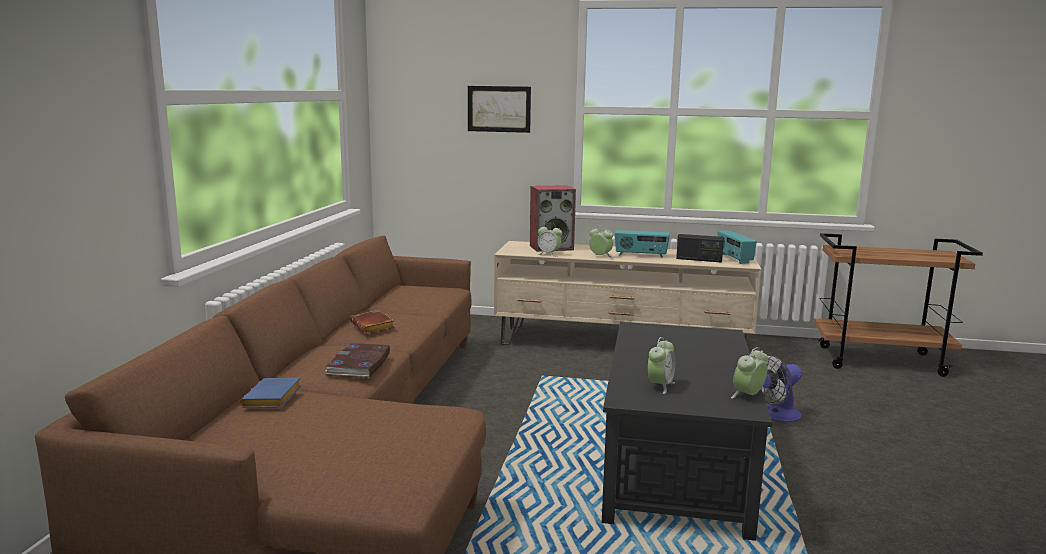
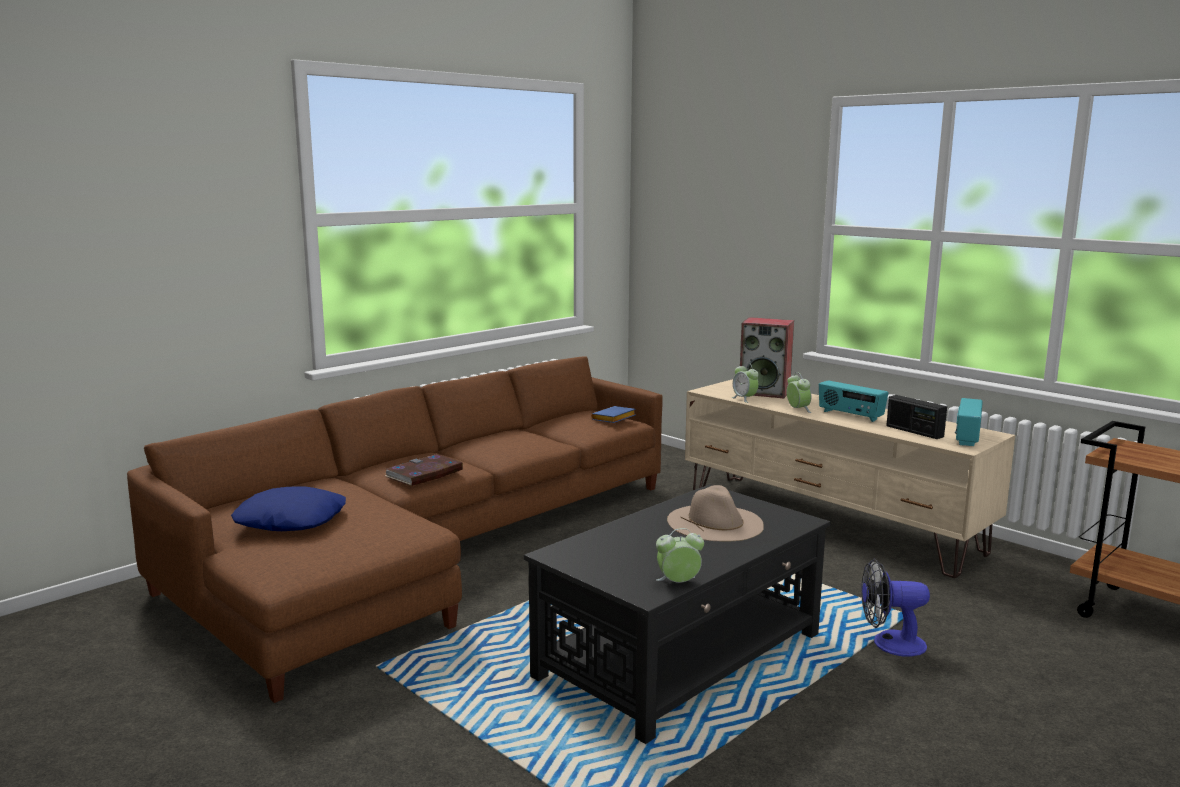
camera: 35 degrees right, 0 degrees up
(273, 399) = (320, 486): blue book -> blue book (613, 419)
(308, 439) = (291, 520): none -> blue pillow
(374, 326) = (491, 444): brown book -> none
(499, 109) = (745, 225): picture -> none
(660, 386) = (612, 551): alarm clock -> none
(681, 347) = (715, 522): none -> beige hat

